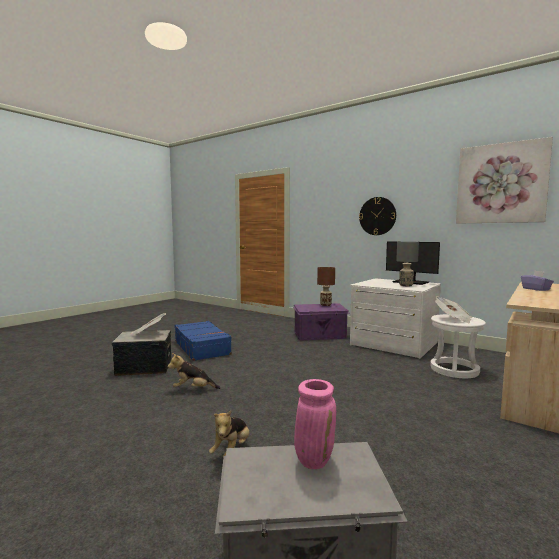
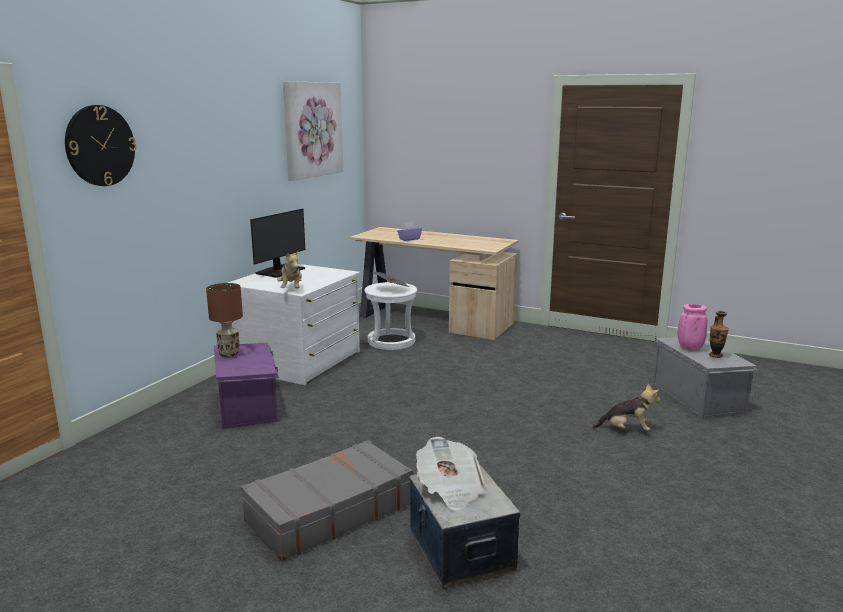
camera: 100 degrees left, 10 degrees up
(193, 389) = (521, 476): plush toy -> plush toy (291, 289)
(202, 347) = (329, 512): blue suitcase -> grey suitcase
(276, 478) = (715, 355): none -> vase
(377, 216) = (209, 179): wall clock -> wall clock (100, 146)
(405, 285) = (312, 274): grey table lamp -> none

